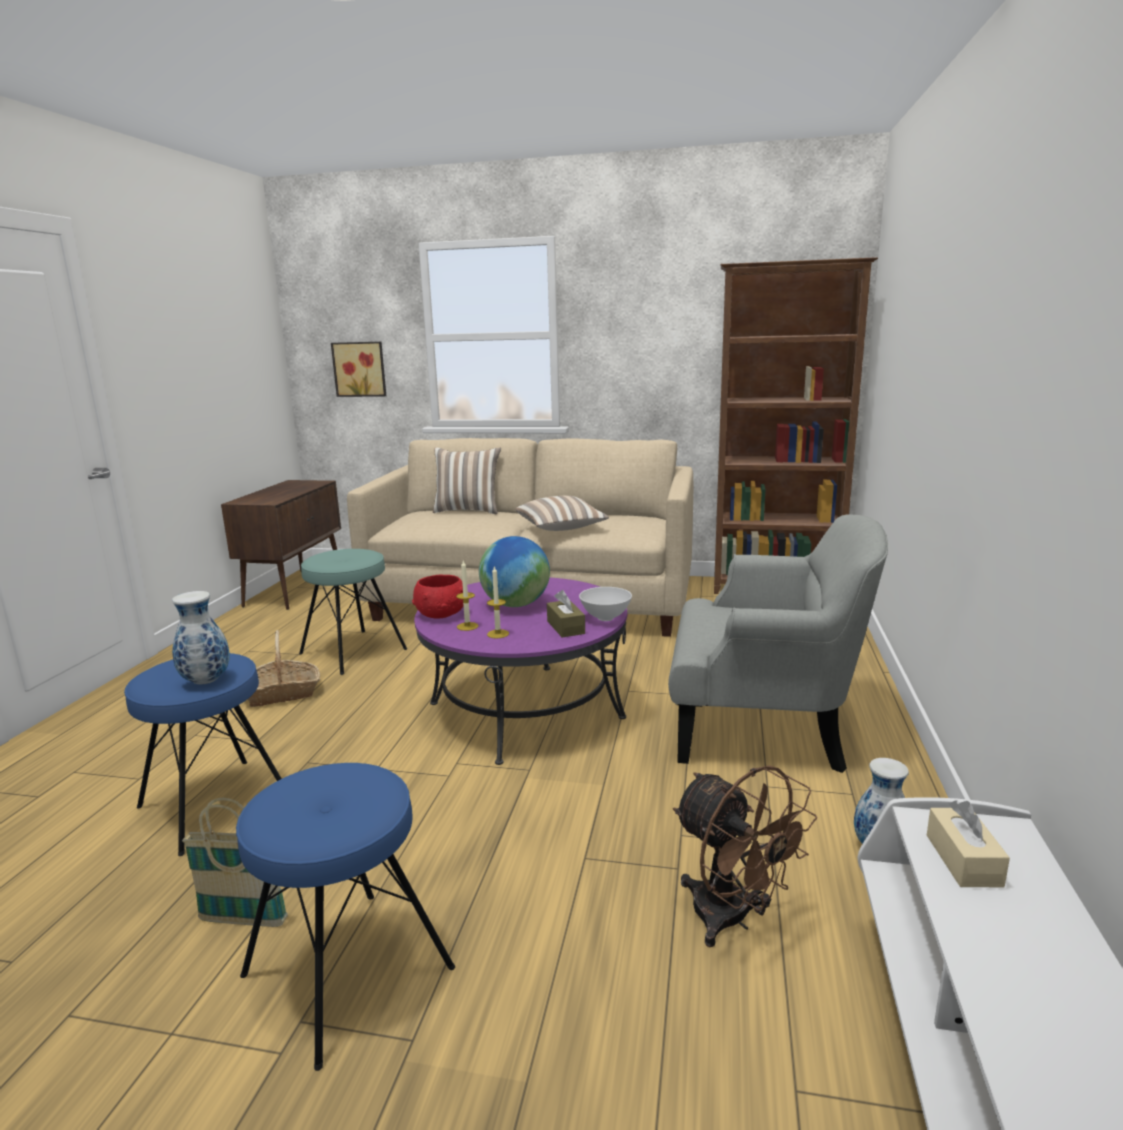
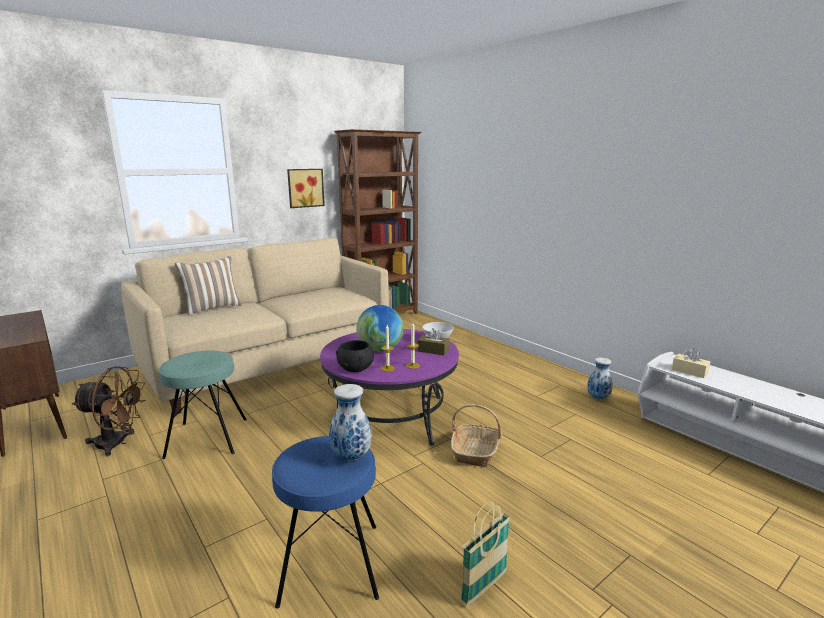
camera: 50 degrees left, 0 degrees up
(282, 693) = (213, 486): basket -> basket (476, 451)
(348, 971) = (565, 559): blue stool -> none
(360, 369) = (43, 202): picture -> picture (305, 188)
(442, 614) = (356, 368): red bowl -> black bowl
(561, 528) = (308, 304): pillow -> none
(733, 919) = (613, 443): brown fan -> brown fan (117, 443)
(764, 727) = (493, 375): grey armchair -> none

